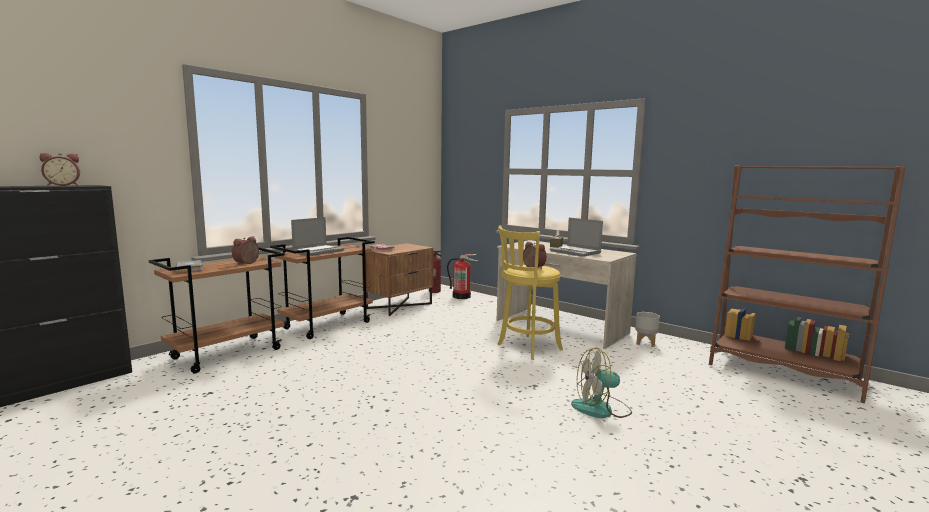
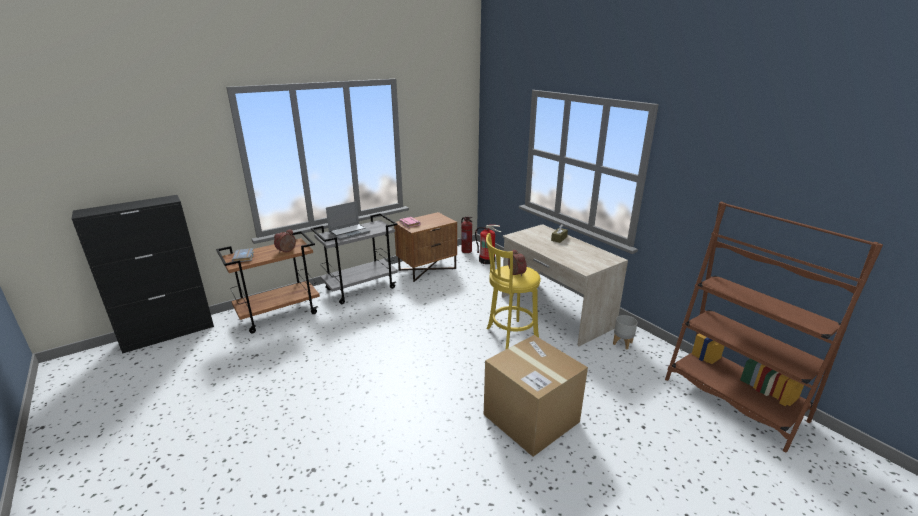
camera: 15 degrees right, 15 degrees up
(63, 185) = (150, 200): alarm clock -> none
(328, 325) = (361, 288): brown cart -> grey cart
(576, 252) = (567, 254): laptop -> none
(601, 409) = (531, 418): fan -> cardboard box

